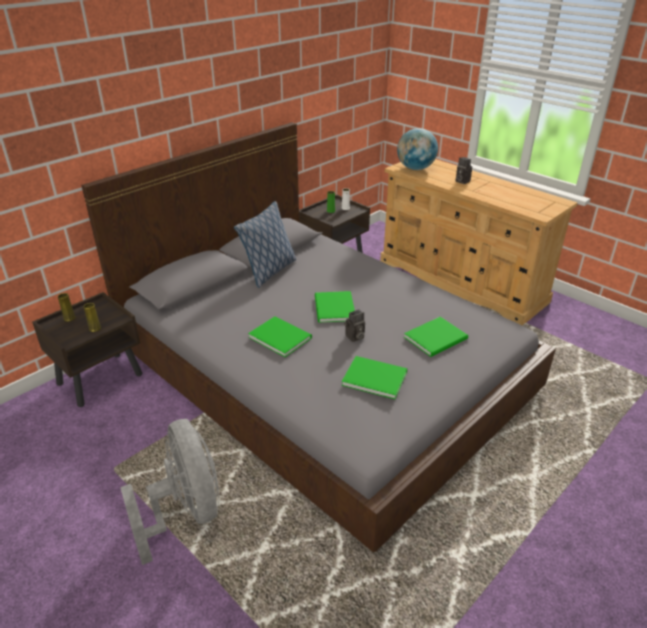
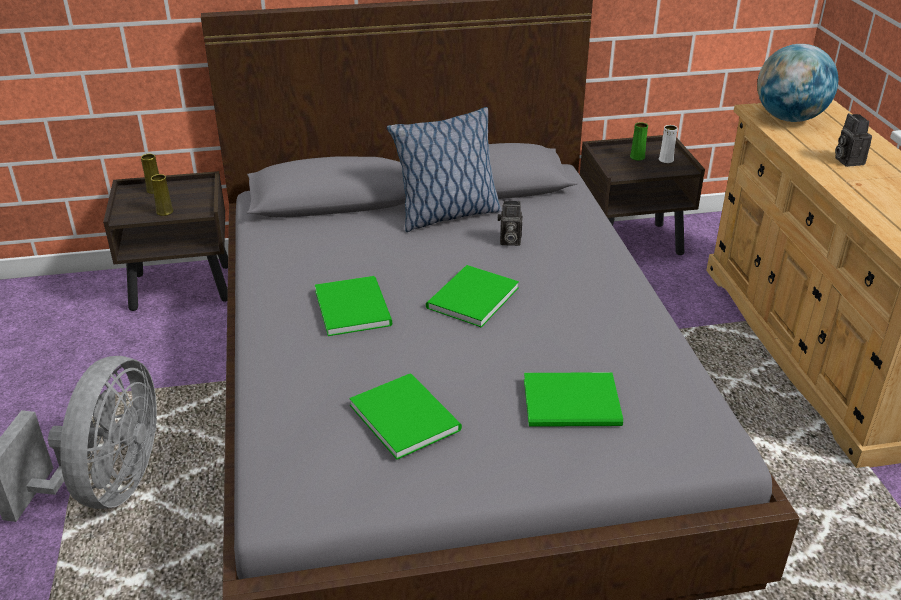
camera: 35 degrees right, 0 degrees up
(354, 337) = (450, 349): camera -> camera (509, 241)

